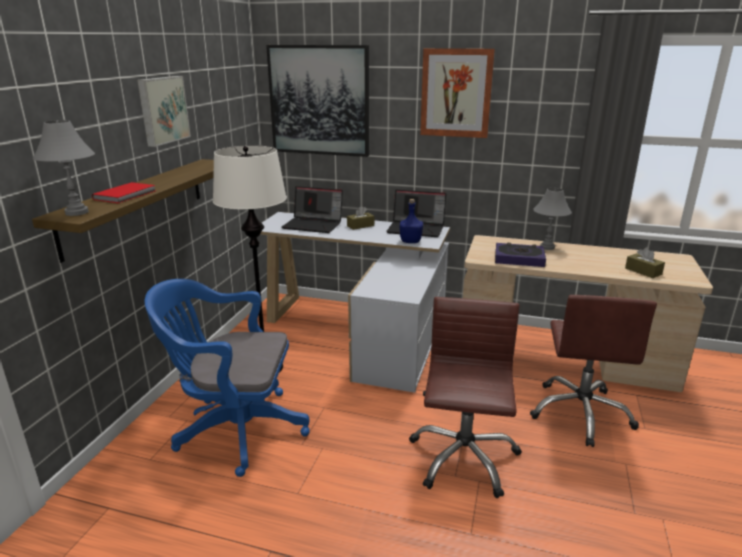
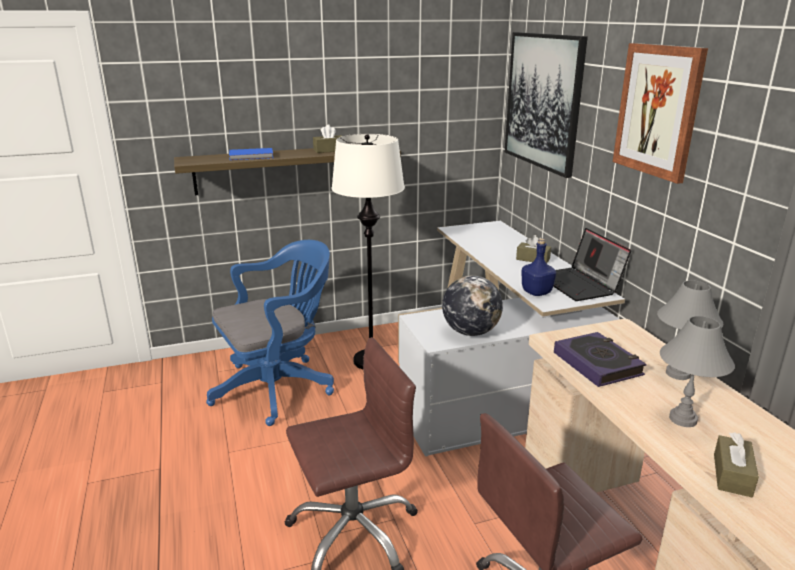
camera: 55 degrees right, 0 degrees up
(77, 212) = (197, 159): grey table lamp -> grey table lamp (683, 419)
(127, 195) = (252, 156): red book -> blue book
(162, 110) = (337, 91): picture -> none
(179, 174) = (329, 150): none -> brown tissue box
(235, 429) = (278, 387): blue office chair -> blue office chair turned 90 degrees clockwise
(314, 225) = (495, 242): laptop -> none
(409, 282) = (470, 332): none -> globe

